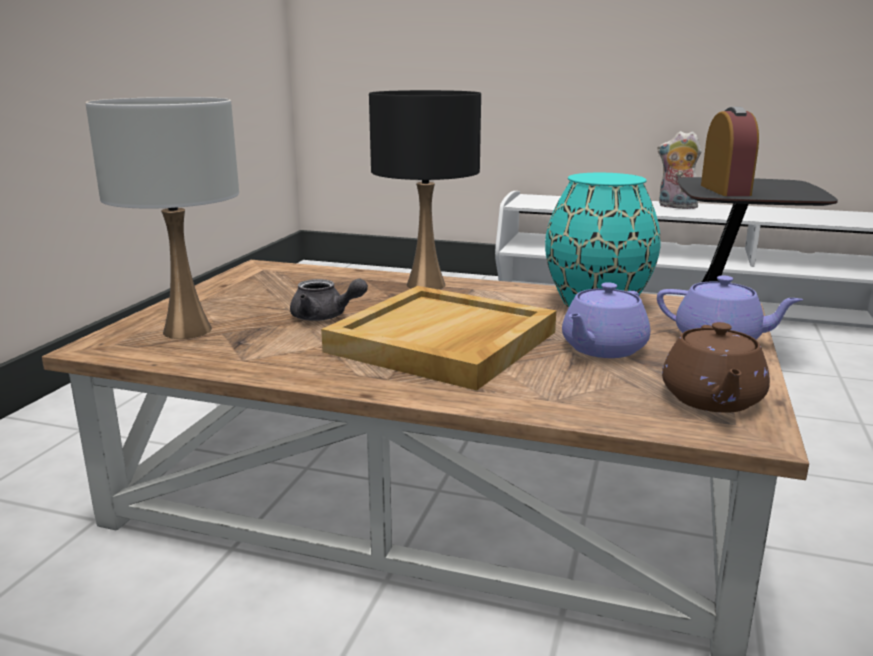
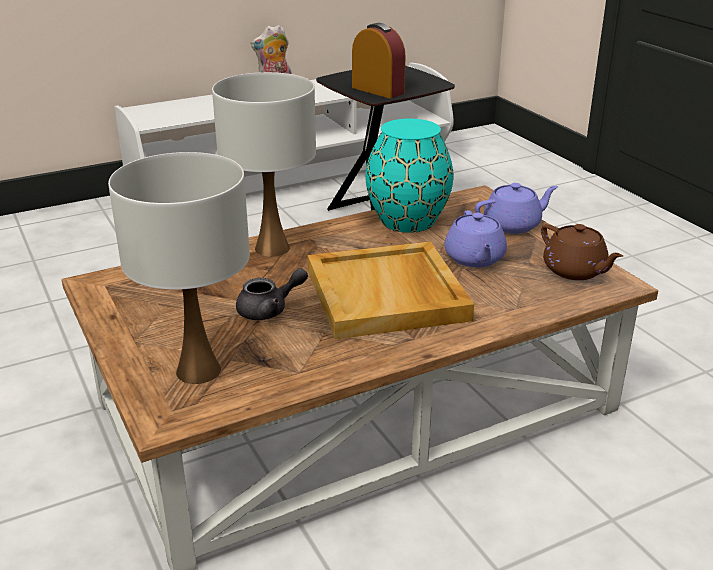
camera: 45 degrees left, 10 degrees up
(426, 285) = (272, 248): black table lamp -> white table lamp

